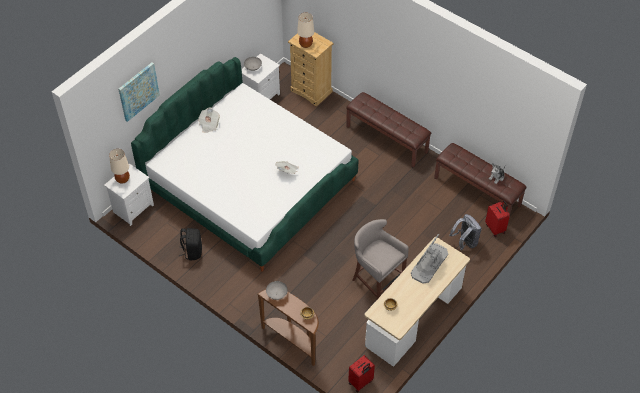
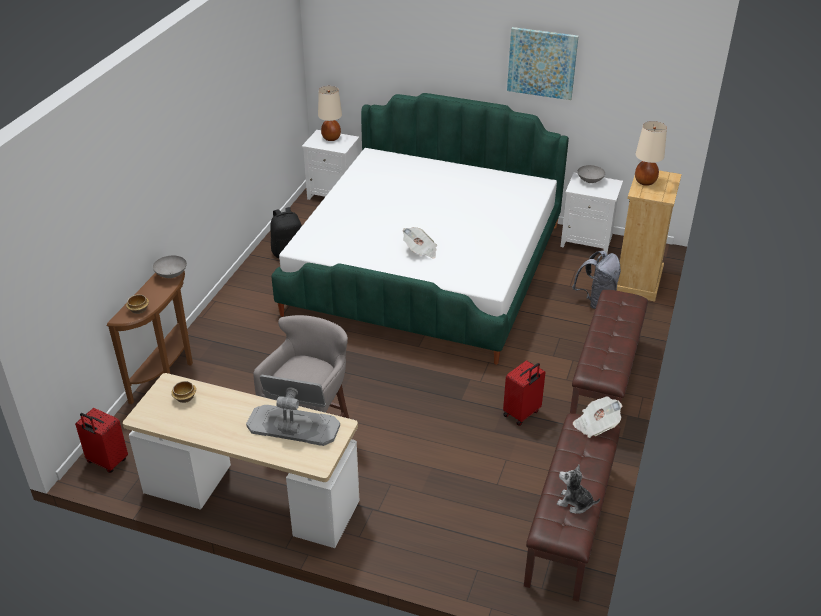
camera: 70 degrees right, 15 degrees down
(138, 91) = (397, 40): picture -> picture (542, 63)
(209, 124) = (460, 173): newspaper -> newspaper (595, 425)
(465, 242) = (441, 532): grey backpack -> grey backpack (596, 300)
(495, 228) = (499, 572): red suitcase -> red suitcase (522, 414)

